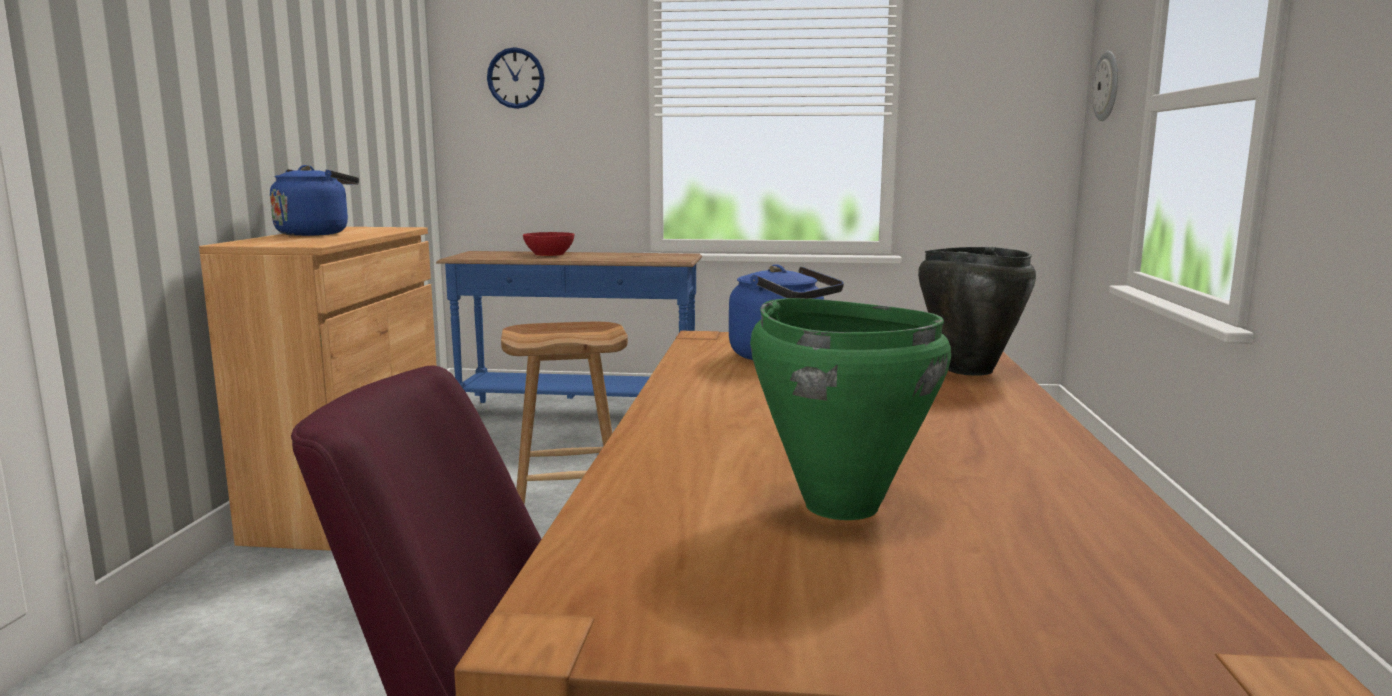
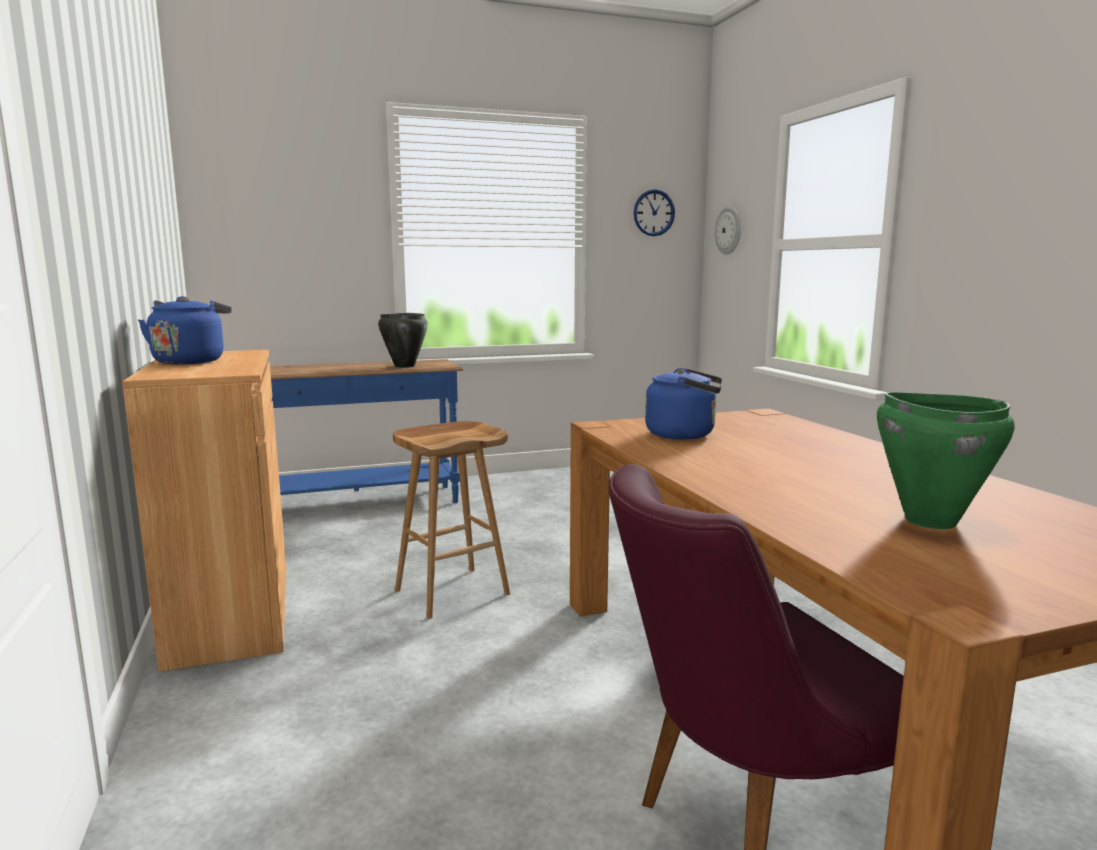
camera: 25 degrees left, 0 degrees up
(516, 78) = (267, 209): wall clock -> wall clock (654, 213)
(550, 254) = (323, 366): red bowl -> none
(968, 370) = (807, 431): black cooking pot -> black cooking pot (404, 366)

